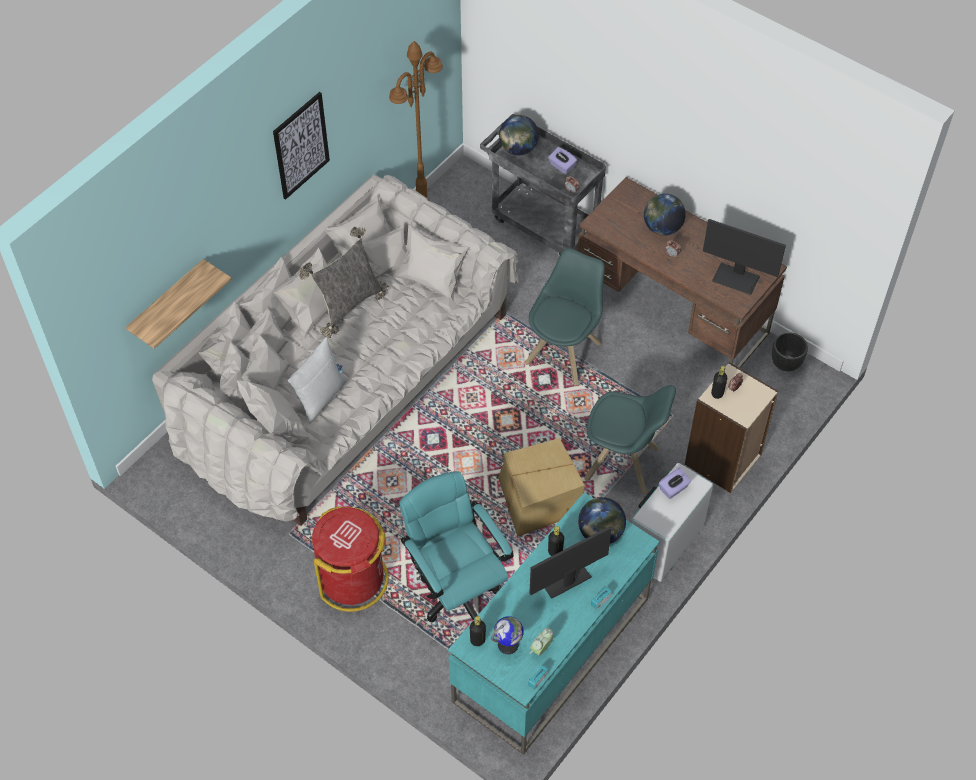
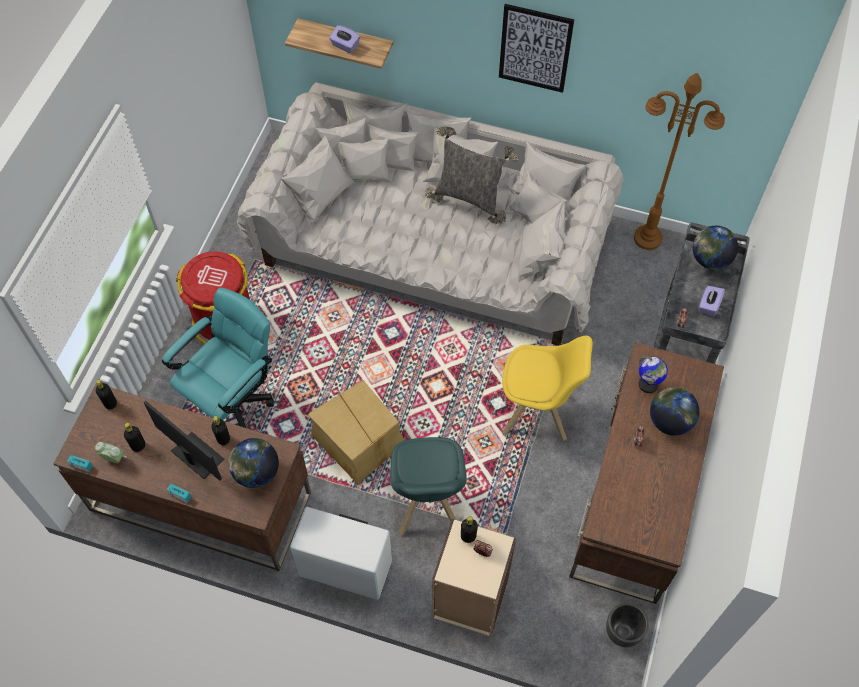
camera: 70 degrees right, 5 degrees up
(321, 398) = (364, 216): grey pillow -> none
(508, 645) = (112, 430): globe -> globe (648, 385)
(535, 625) = (138, 446): none -> black bottle
(551, 651) = (199, 501): turquoise desk -> brown desk
(564, 353) = (537, 411): turquoise chair -> yellow chair
(673, 489) = (353, 535): purple tissue box -> purple tissue box (345, 46)
(736, 278) = (636, 515): monitor -> none

